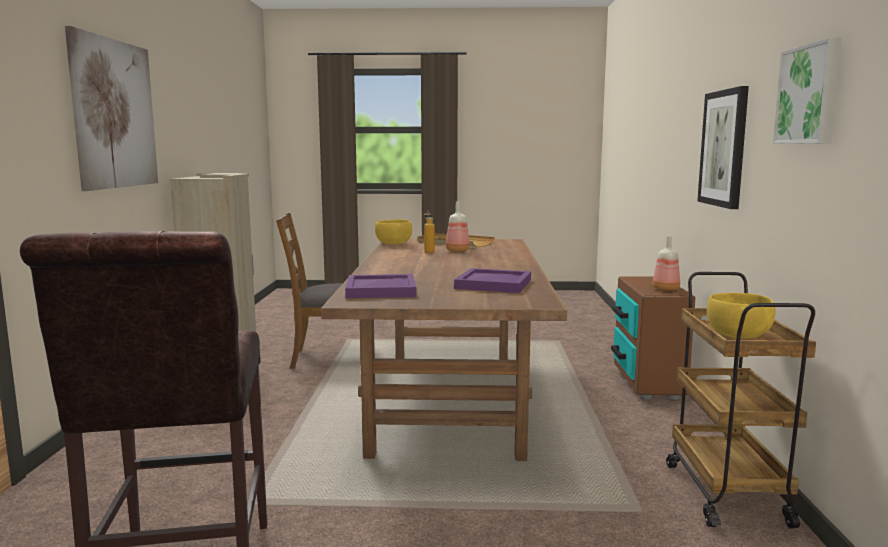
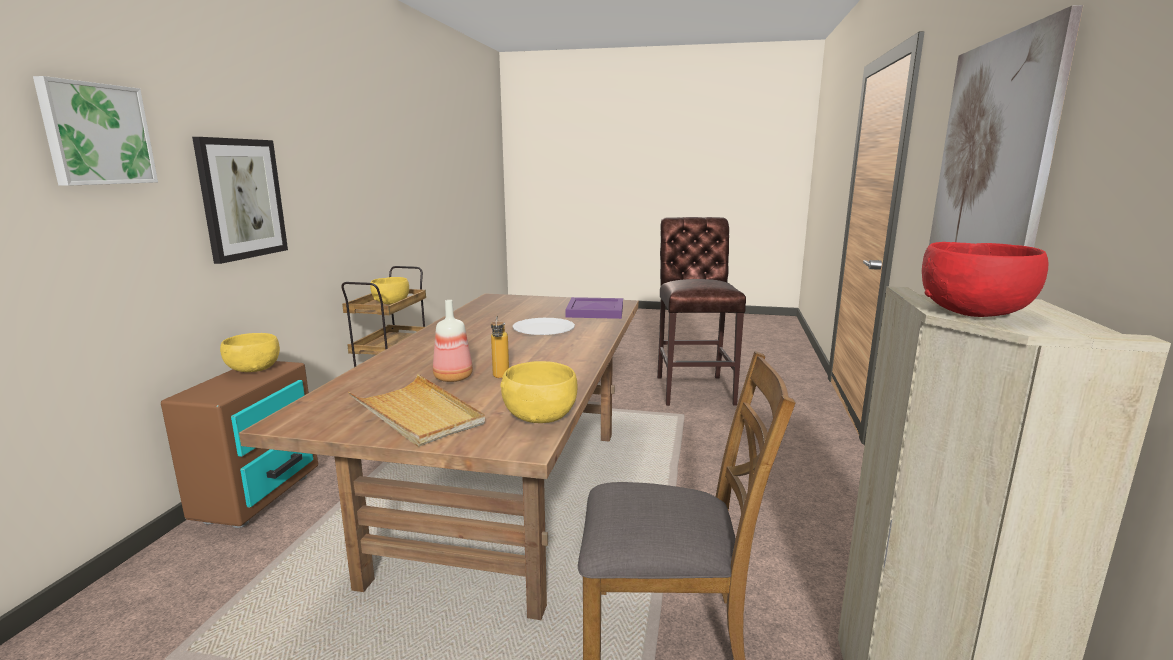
camera: 170 degrees left, 5 degrees up
(229, 173) = (975, 312): none -> red bowl
(427, 273) = (543, 328): none -> white plate
(492, 284) = (500, 312): purple tray -> none
(666, 289) = (253, 369): bottle -> yellow bowl
(810, 95) = (336, 158): picture -> picture (96, 134)

